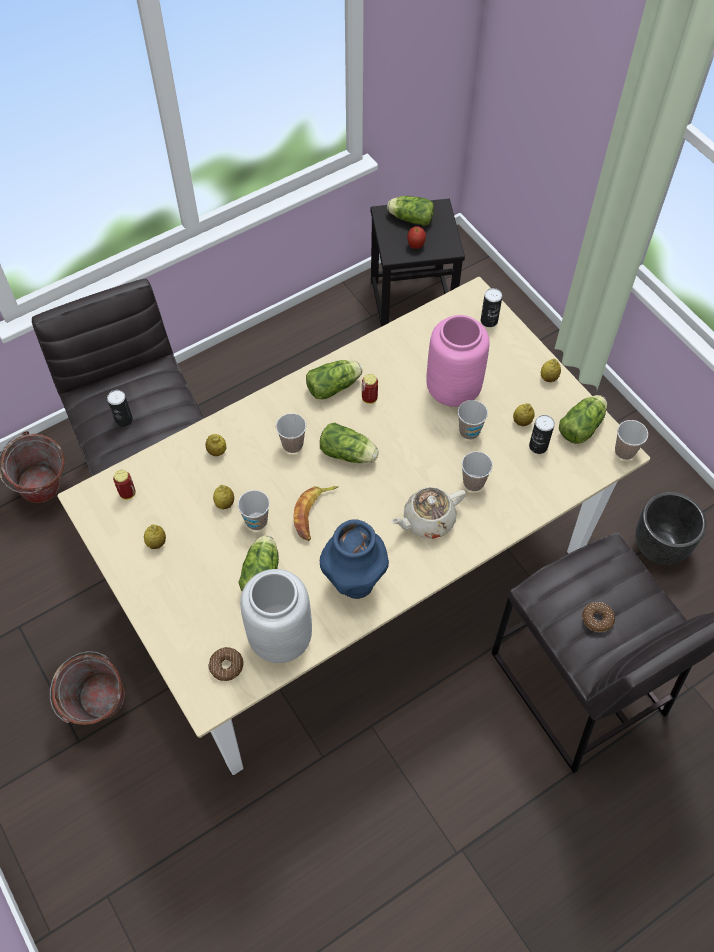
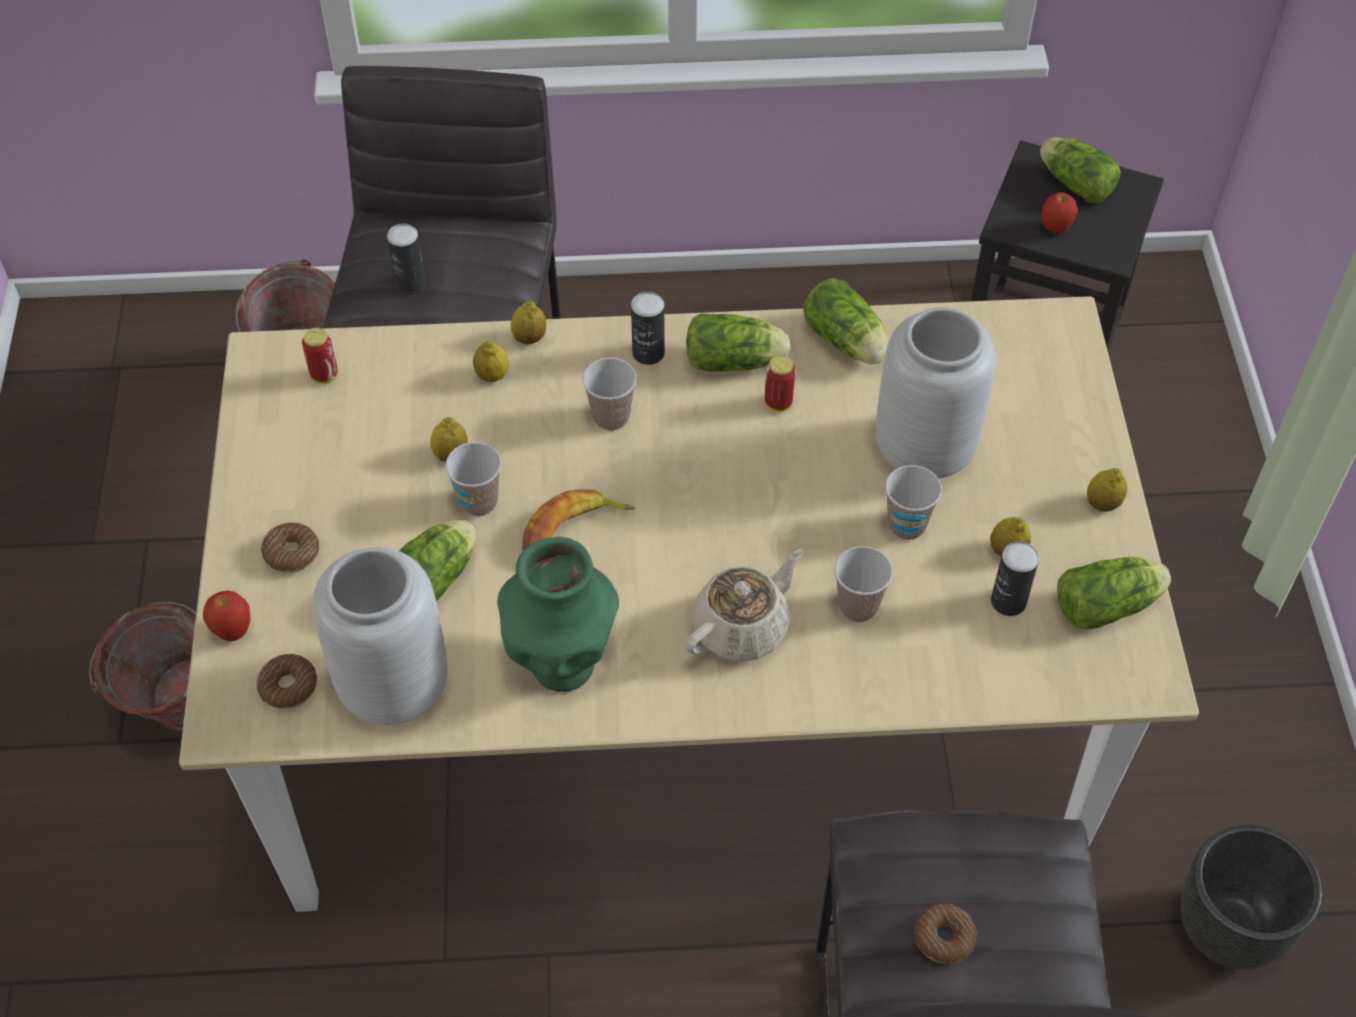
camera: 30 degrees right, 5 degrees down
(156, 543) = (315, 463): lemon -> lemon (529, 338)
(177, 653) = (233, 631): none -> apple
(178, 596) = (291, 553): none -> donut
(349, 454) = (688, 471): lettuce -> lettuce (847, 343)
(355, 582) = (563, 663): blue vase -> green vase
(427, 520) = (742, 627): beige teapot -> beige teapot turned 135 degrees clockwise
(452, 389) = (923, 448): pink vase -> grey vase
(489, 321) = (1060, 371): can -> can (648, 353)
(625, 451) = (1158, 680): cup -> none

